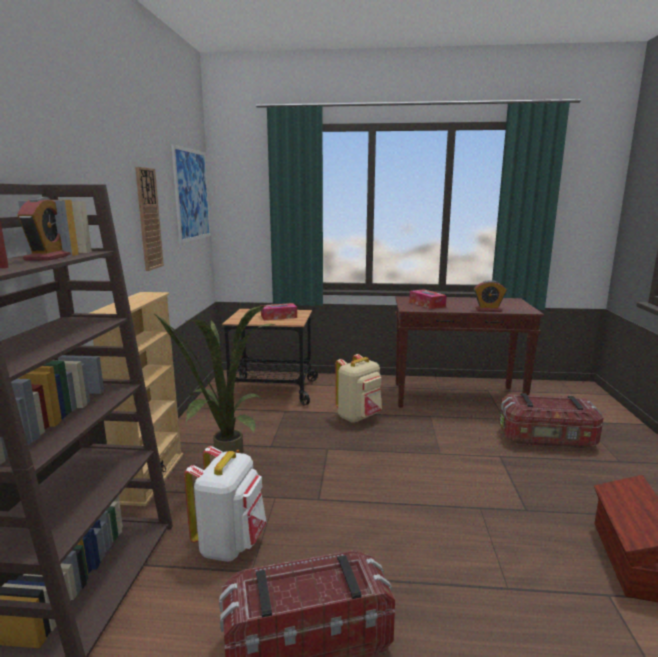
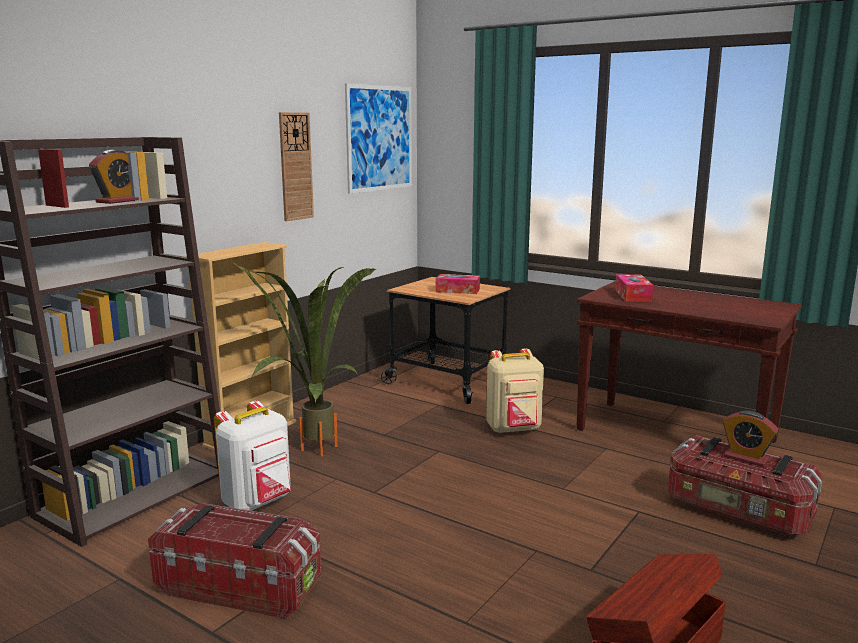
camera: 30 degrees right, 0 degrees up
(488, 310) = (704, 312): alarm clock -> alarm clock (746, 458)

